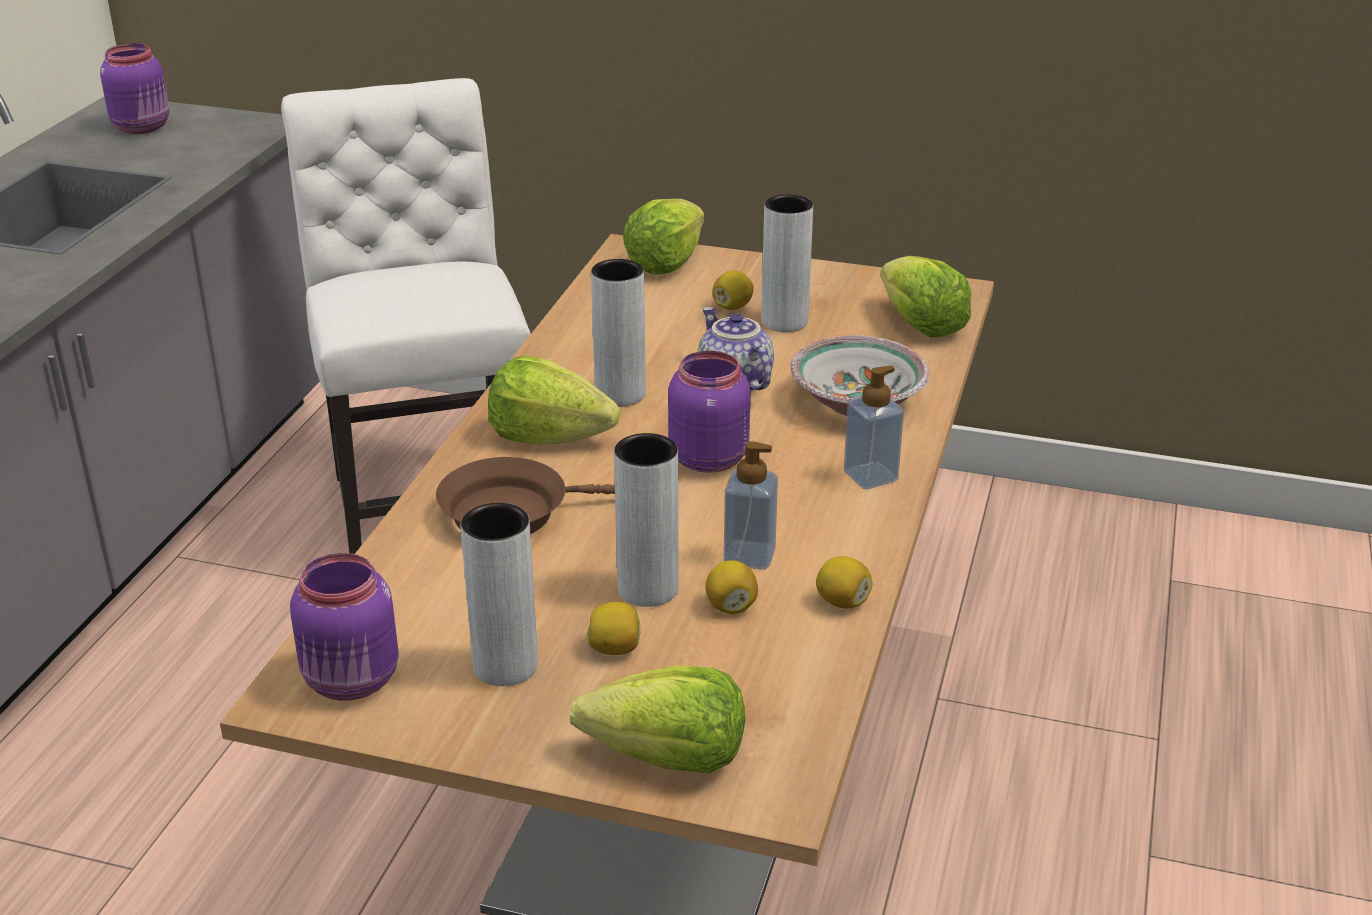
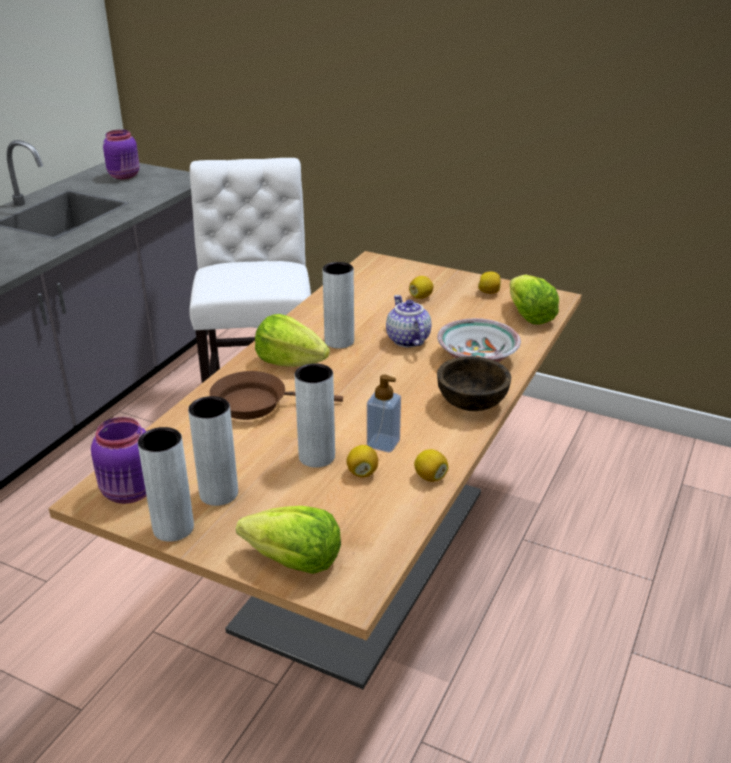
camera: 10 degrees right, 0 degrees up
(615, 648) = (285, 490): lemon -> lemon (489, 292)
(665, 263) = (390, 269): lettuce -> none
(709, 458) = (378, 383): purple jar -> none
(784, 321) = (448, 308): grey vase -> grey vase (173, 528)
(870, 476) = (471, 403): soap dispenser -> brown bowl

